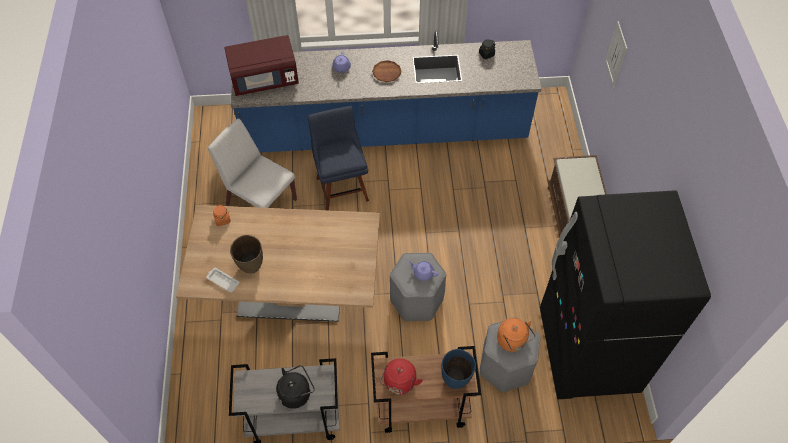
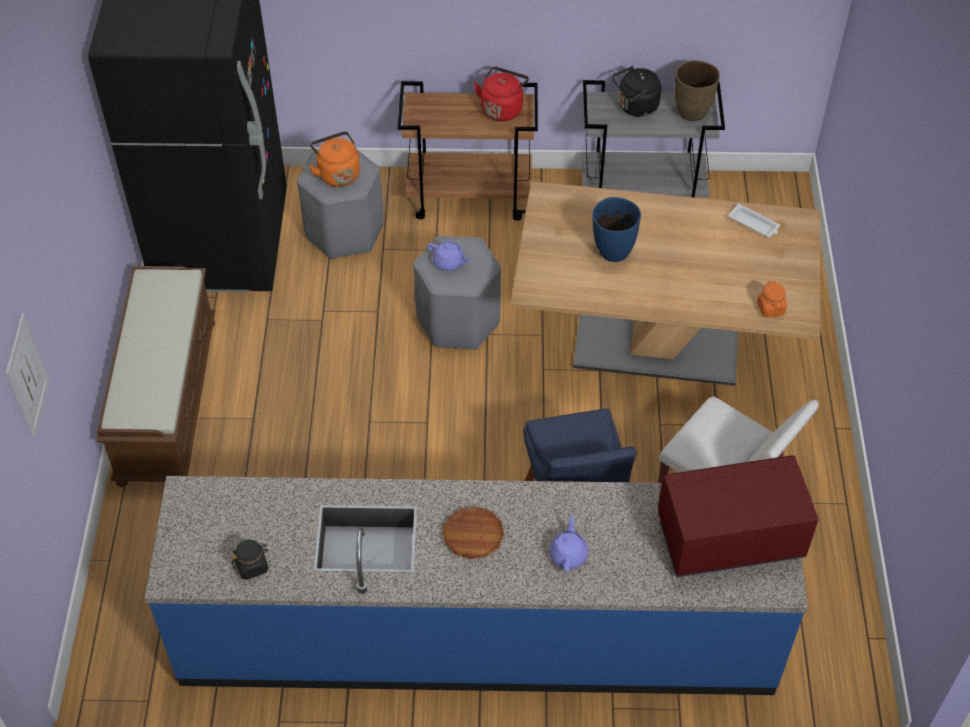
camera: 175 degrees left, 5 degrees down
(251, 266) = (713, 239): brown vase -> brown vase (691, 112)
(455, 379) = (428, 108): blue vase -> blue vase (613, 252)

